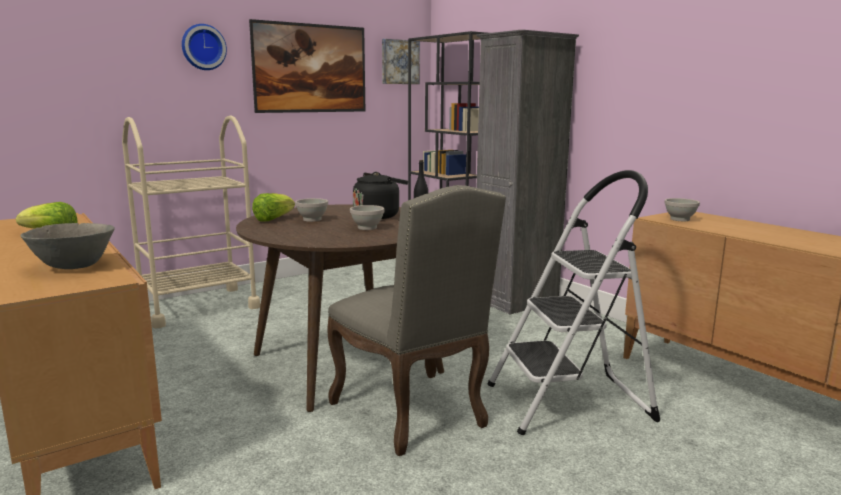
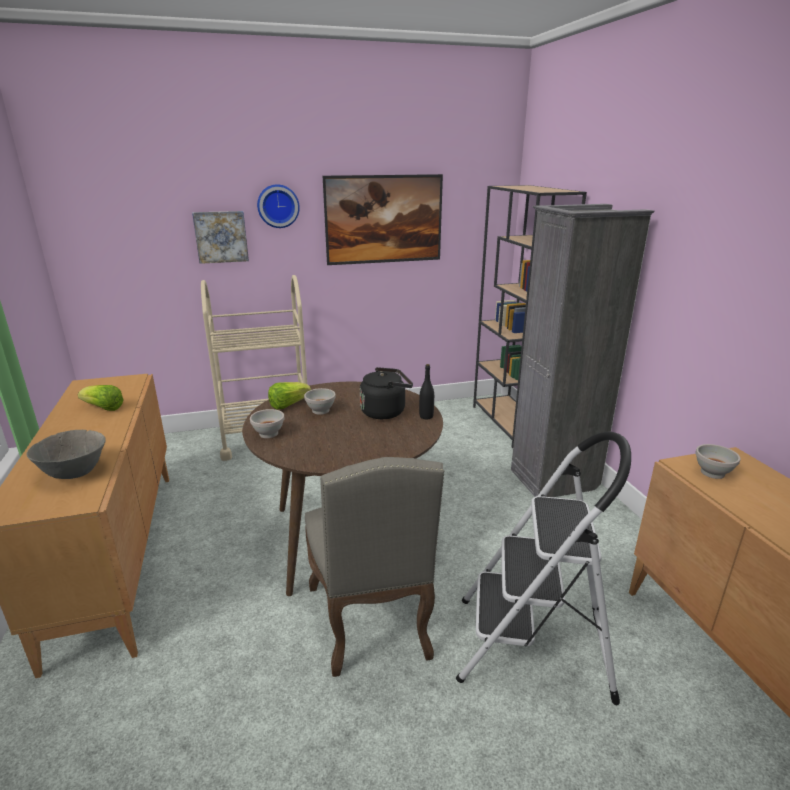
camera: 20 degrees right, 10 degrees up
(368, 228) = (358, 435): white bowl -> white bowl (269, 434)
(399, 62) = (481, 207): picture -> picture (221, 236)

